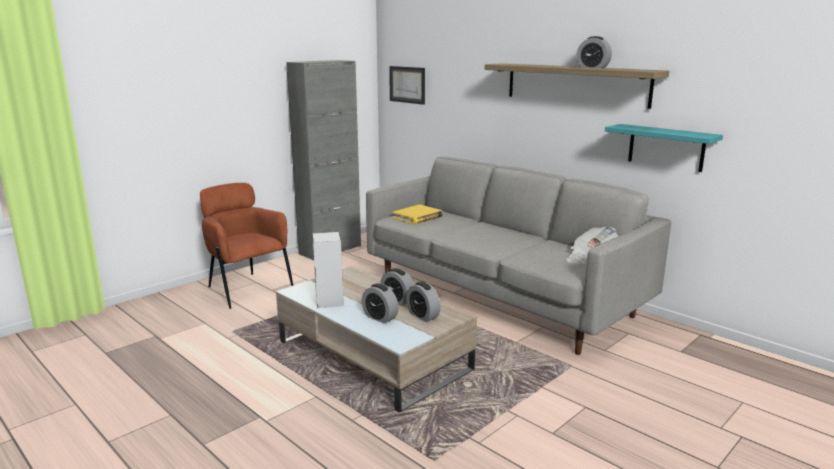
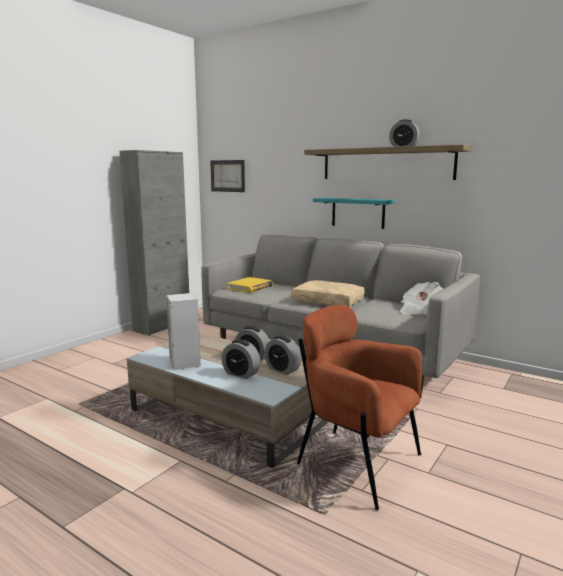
camera: 10 degrees left, 5 degrees down
(246, 289) = (86, 364): brown armchair -> brown armchair (356, 463)
(495, 240) = (329, 301): none -> beige pillow
(666, 147) = (471, 212): turquoise shelf -> turquoise shelf (358, 212)

